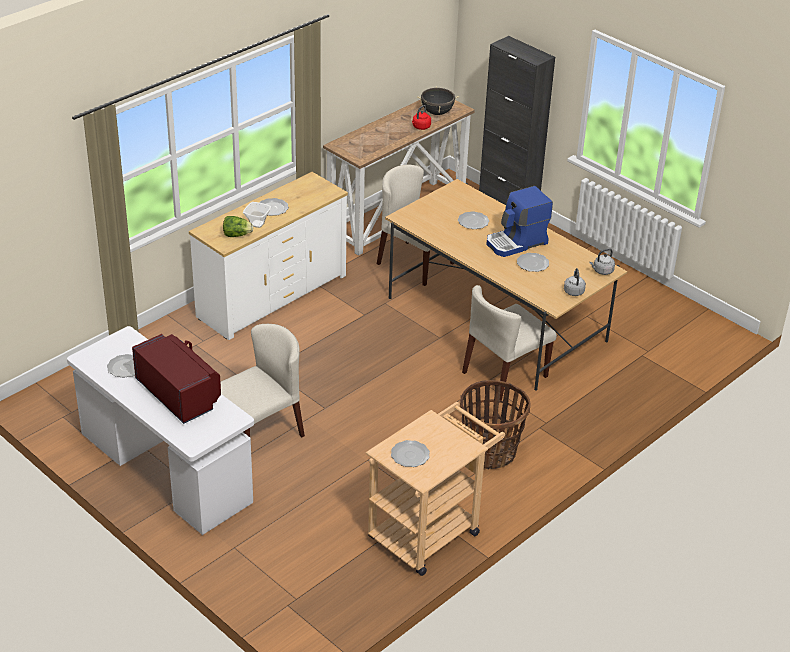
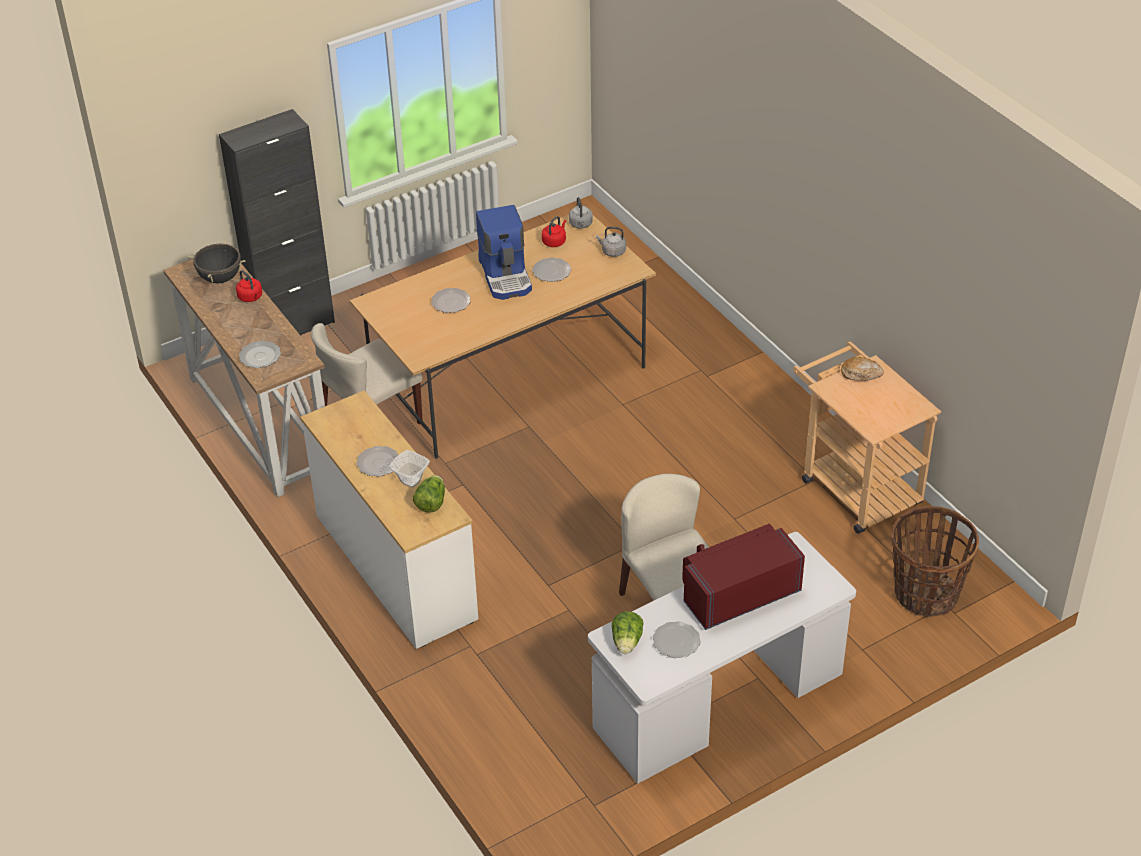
camera: 75 degrees left, 5 degrees up
(122, 344) = (627, 642): none -> lettuce
(410, 455) = (883, 410): plate -> plate (260, 355)
(455, 438) = (861, 373): none -> bread
(490, 452) = (740, 420): basket -> basket (925, 594)
(504, 375) = (612, 386): beige chair -> none
(572, 260) = (554, 241): none -> red kettle

